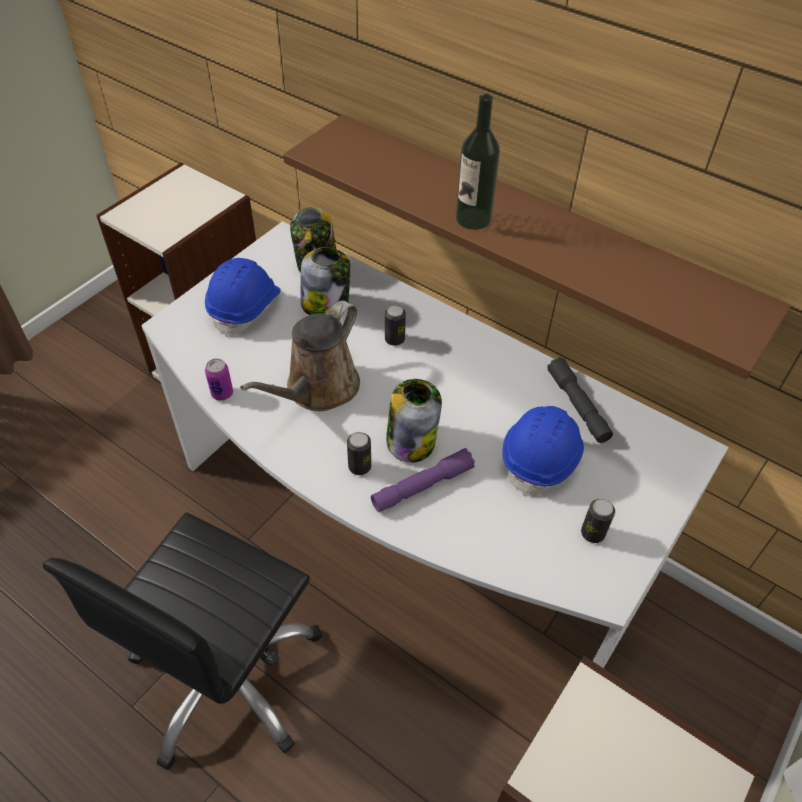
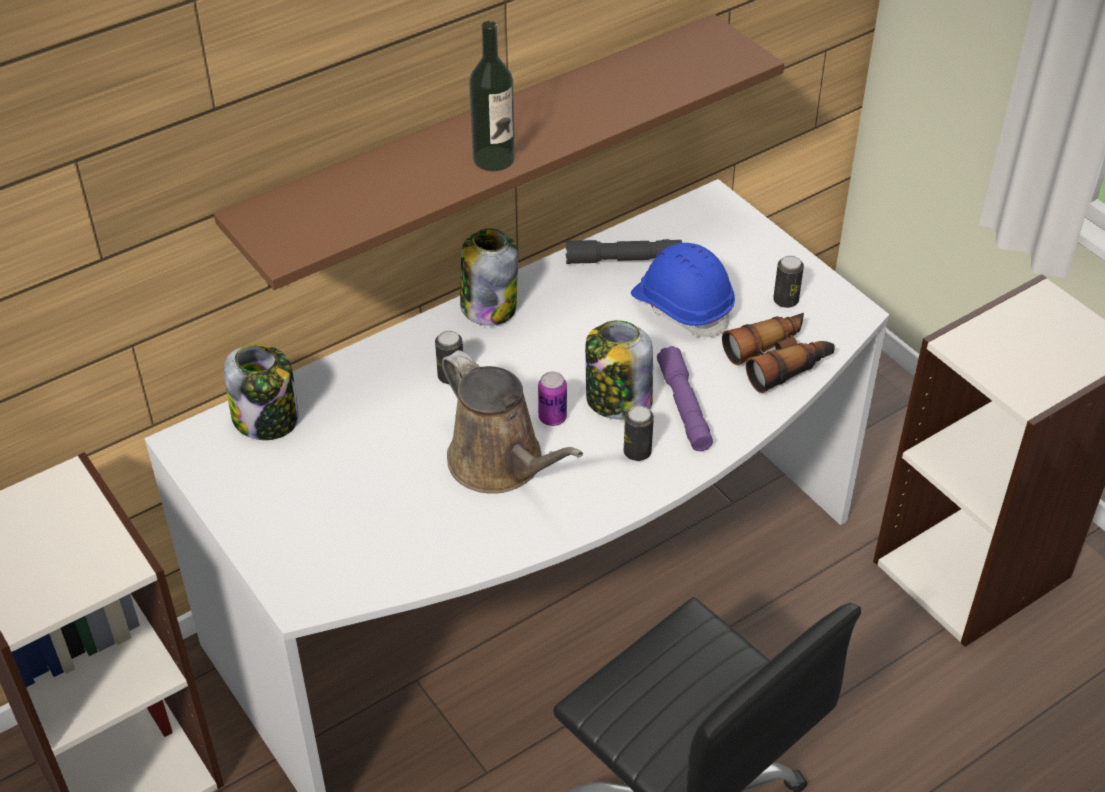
camera: 70 degrees left, 5 degrees down
(222, 393) = (465, 559): can -> can (552, 417)
(245, 307) = (312, 509): blue hard hat -> none
(326, 304) = (351, 426): jar -> jar (488, 306)
(511, 544) = (779, 360): none -> binoculars

